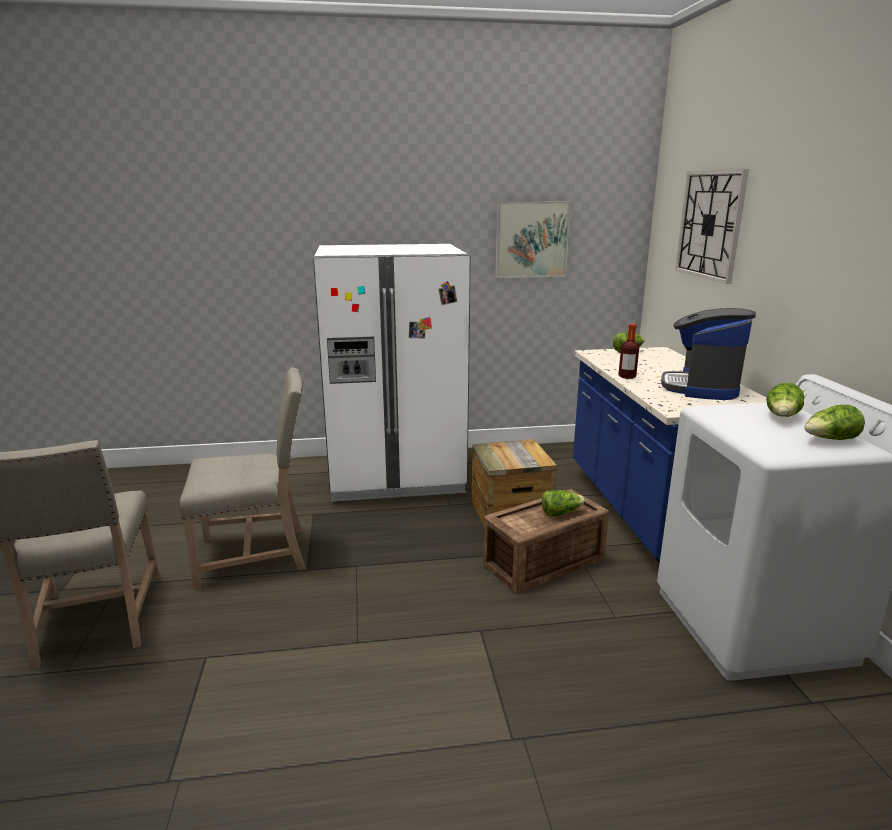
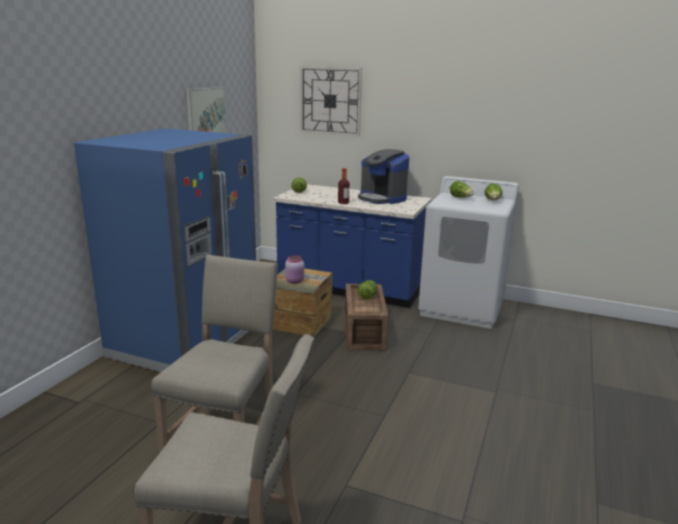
camera: 60 degrees left, 0 degrees up
(396, 475) = (185, 341): white fridge -> blue fridge
(496, 455) = (295, 281): none -> pink jar

